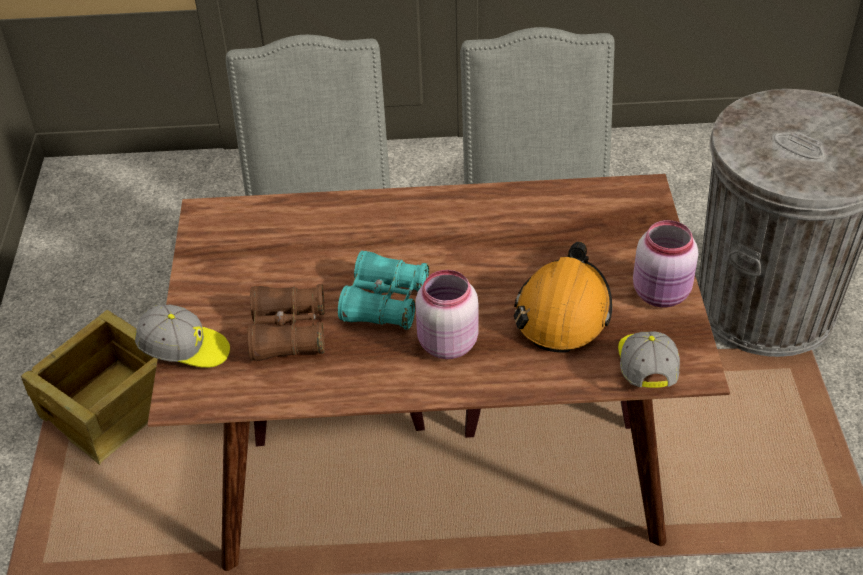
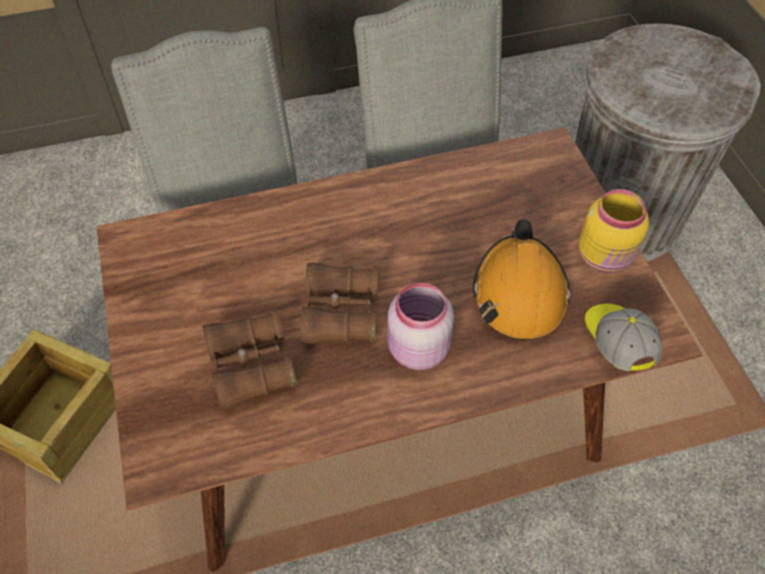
camera: 15 degrees left, 10 degrees up
(185, 350) = (145, 408): cap -> none
(384, 303) = (341, 313): turquoise binoculars -> brown binoculars
(662, 294) = (606, 257): pink jar -> yellow jar

